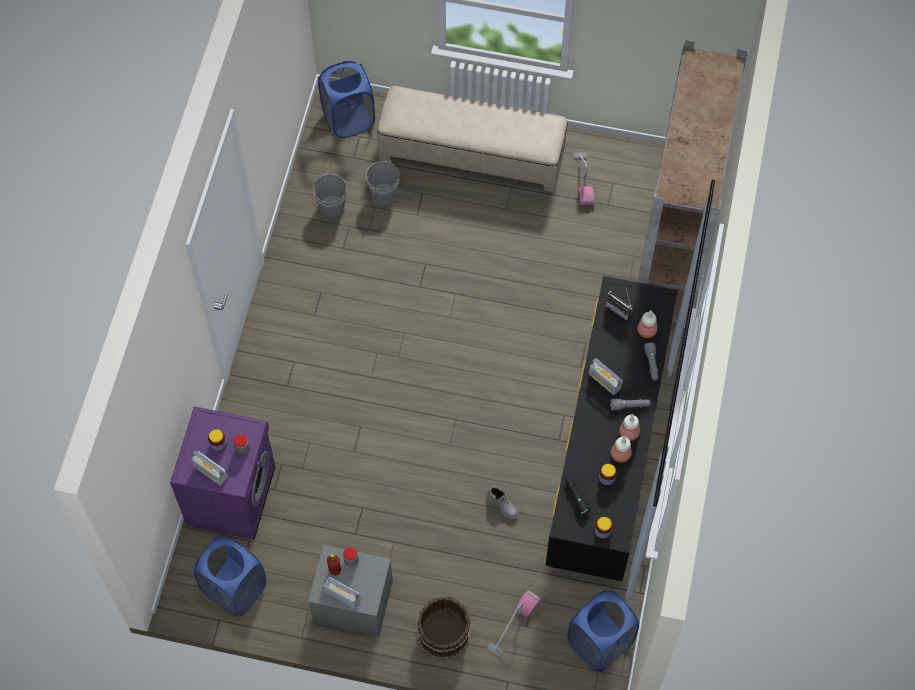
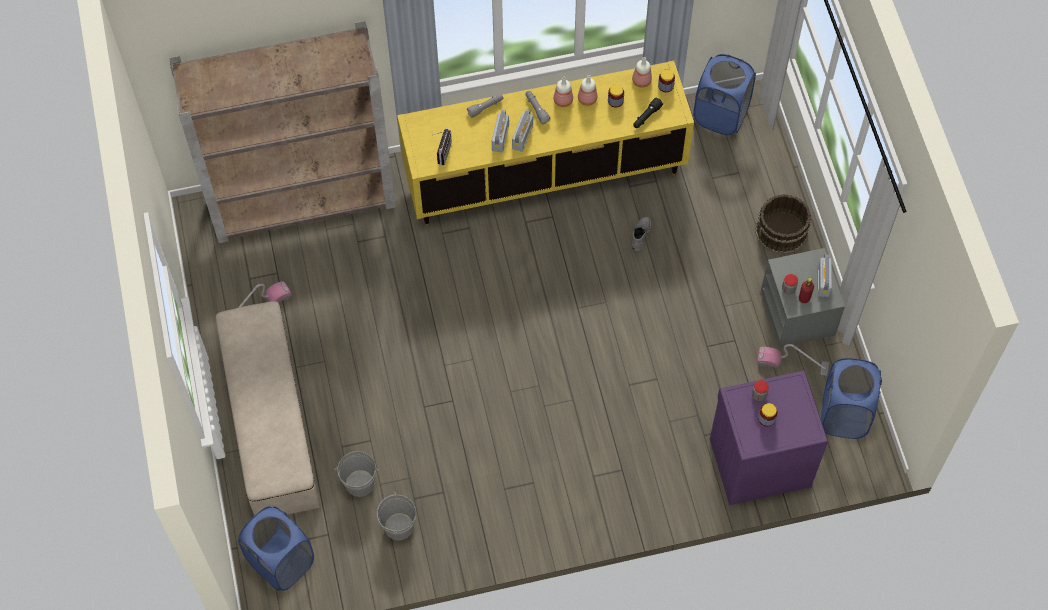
camera: 115 degrees left, 0 degrees up
(210, 472) = (797, 410): radio -> radio (500, 137)
(513, 624) = (742, 183): vacuum cleaner -> vacuum cleaner (792, 363)
(607, 453) = (544, 174): black cabinet -> yellow cabinet
(647, 330) = (452, 123): bottle -> bottle (641, 81)

